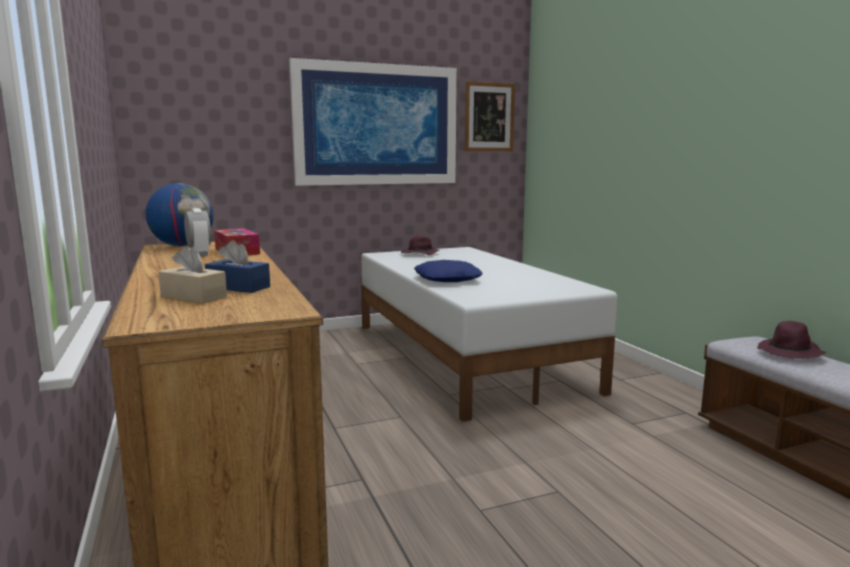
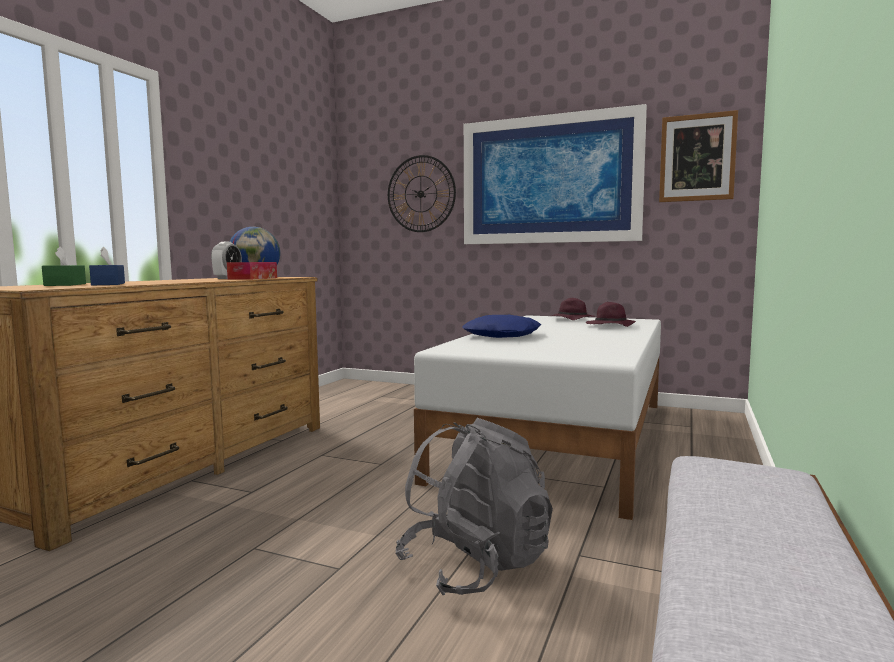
camera: 45 degrees right, 5 degrees down
(193, 297) = (65, 285): beige tissue box -> green tissue box
(237, 128) = (421, 194): none -> wall clock
(610, 452) = (475, 566): none -> grey backpack
(790, 353) = (750, 497): purple hat -> purple hat (610, 326)

